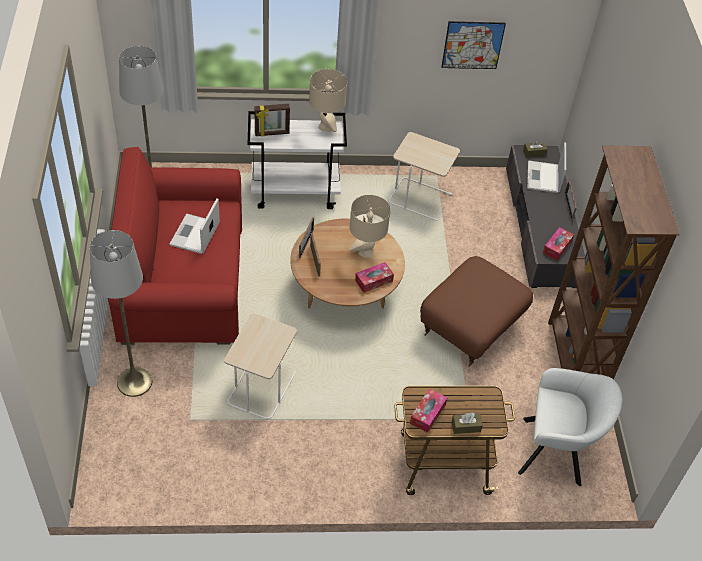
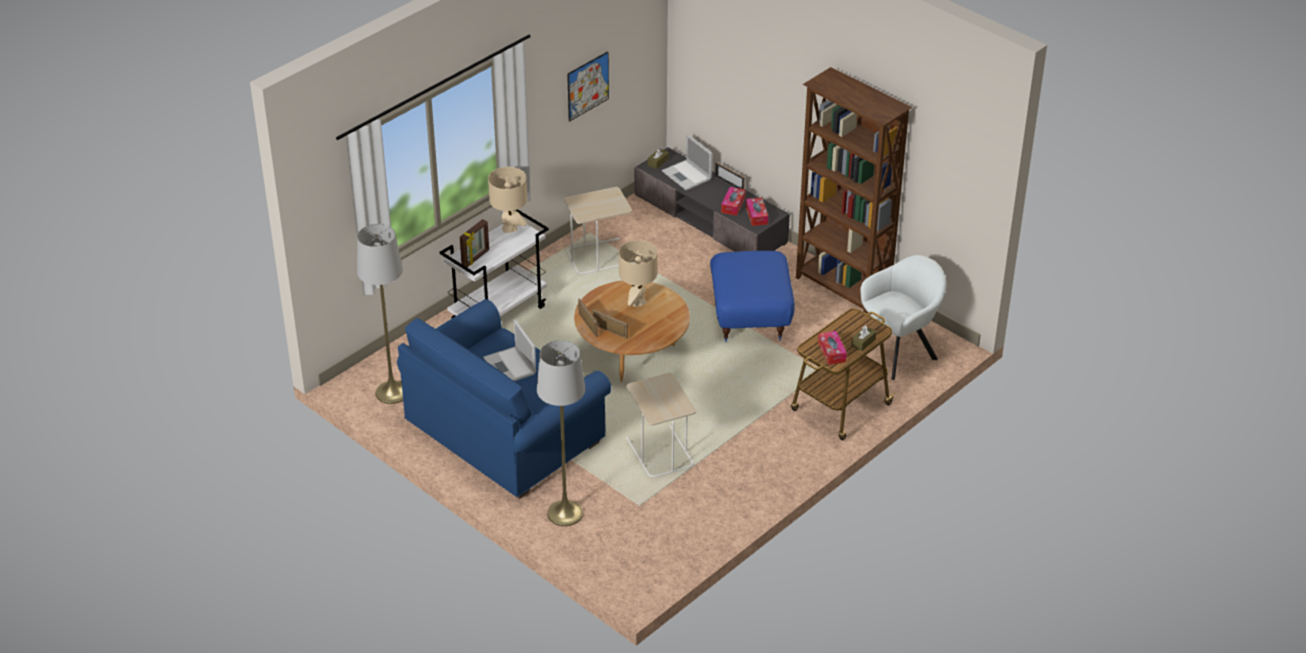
camera: 40 degrees left, 10 degrees down
(182, 283) = (504, 431): red sofa -> blue sofa
(374, 281) = (669, 315): tissue box -> tissue box (733, 205)
(471, 329) = (751, 317): brown ottoman -> blue ottoman

